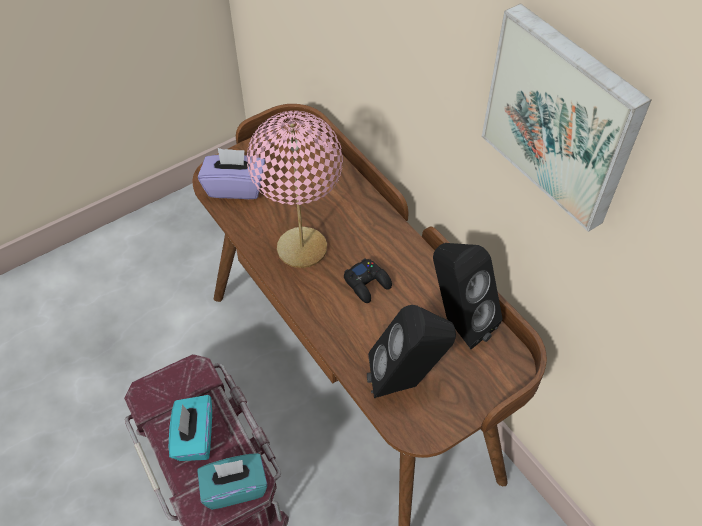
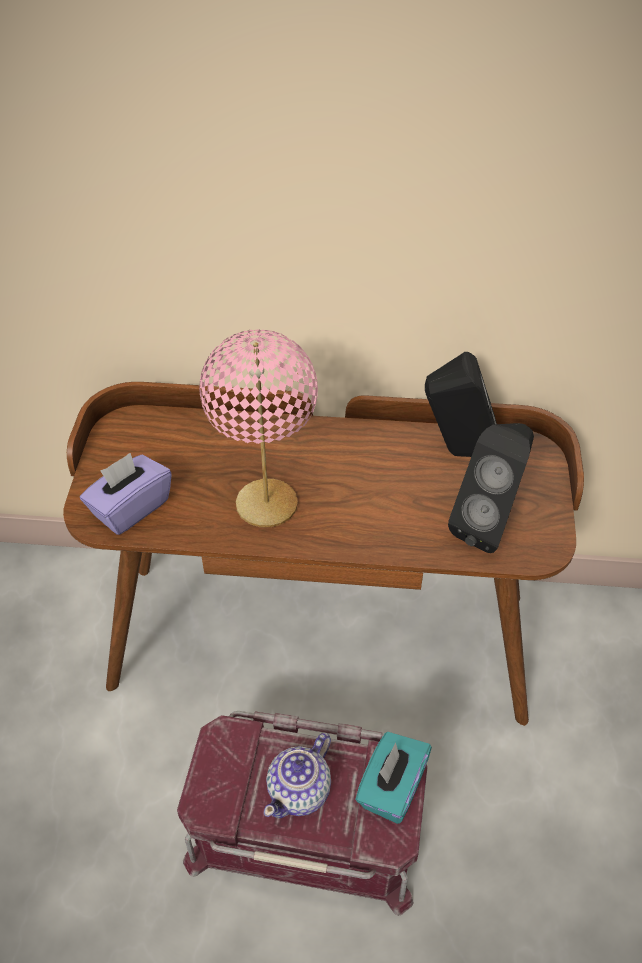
camera: 50 degrees left, 5 degrees down
(194, 438) = (300, 790): turquoise tissue box -> teapot
(367, 283) = (357, 484): black game controller -> none
(563, 116) = (517, 161): picture -> none

